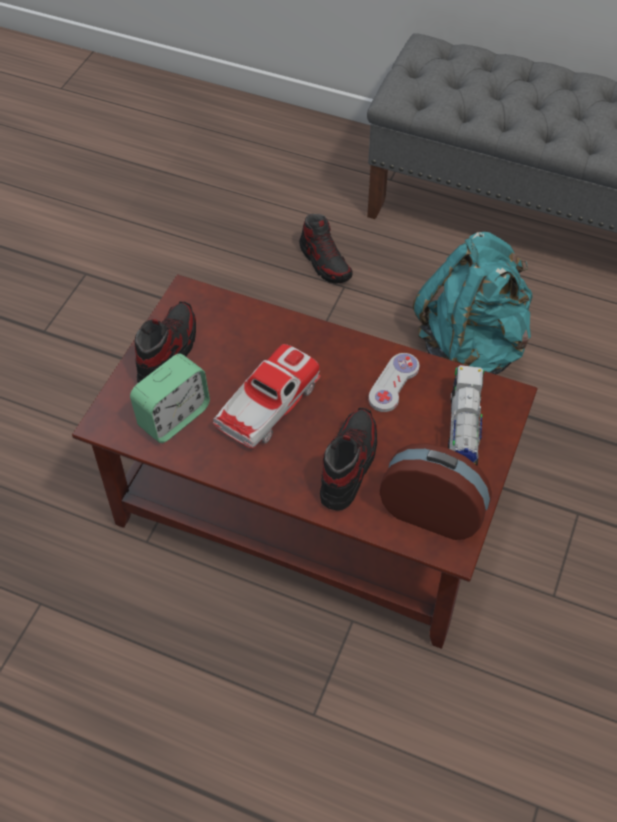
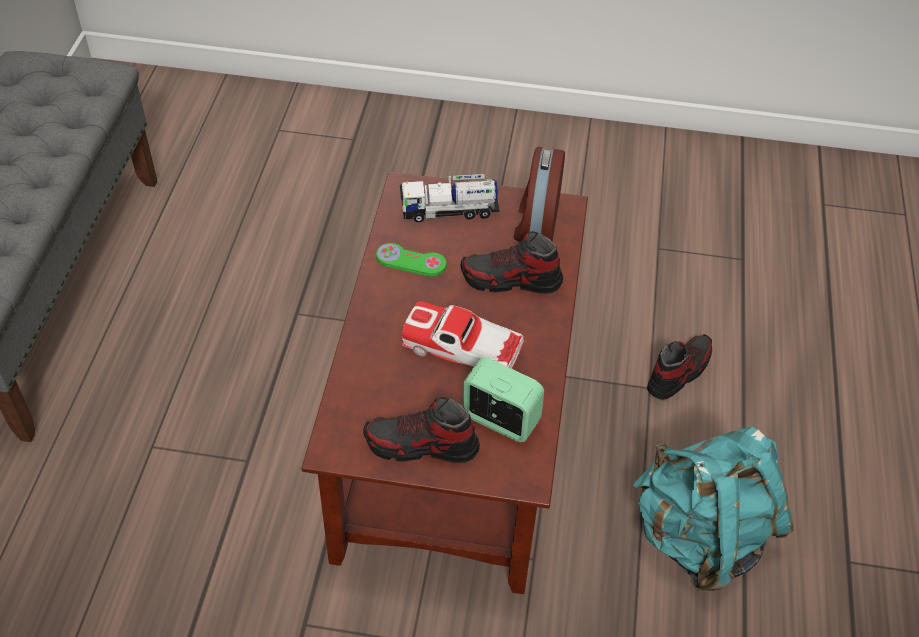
camera: 105 degrees left, 5 degrees down
(325, 262) = (112, 472): shoe -> shoe (678, 372)
(393, 383) = (411, 261): white game controller -> green game controller
(470, 348) = (231, 324): turquoise backpack -> turquoise backpack (700, 538)

